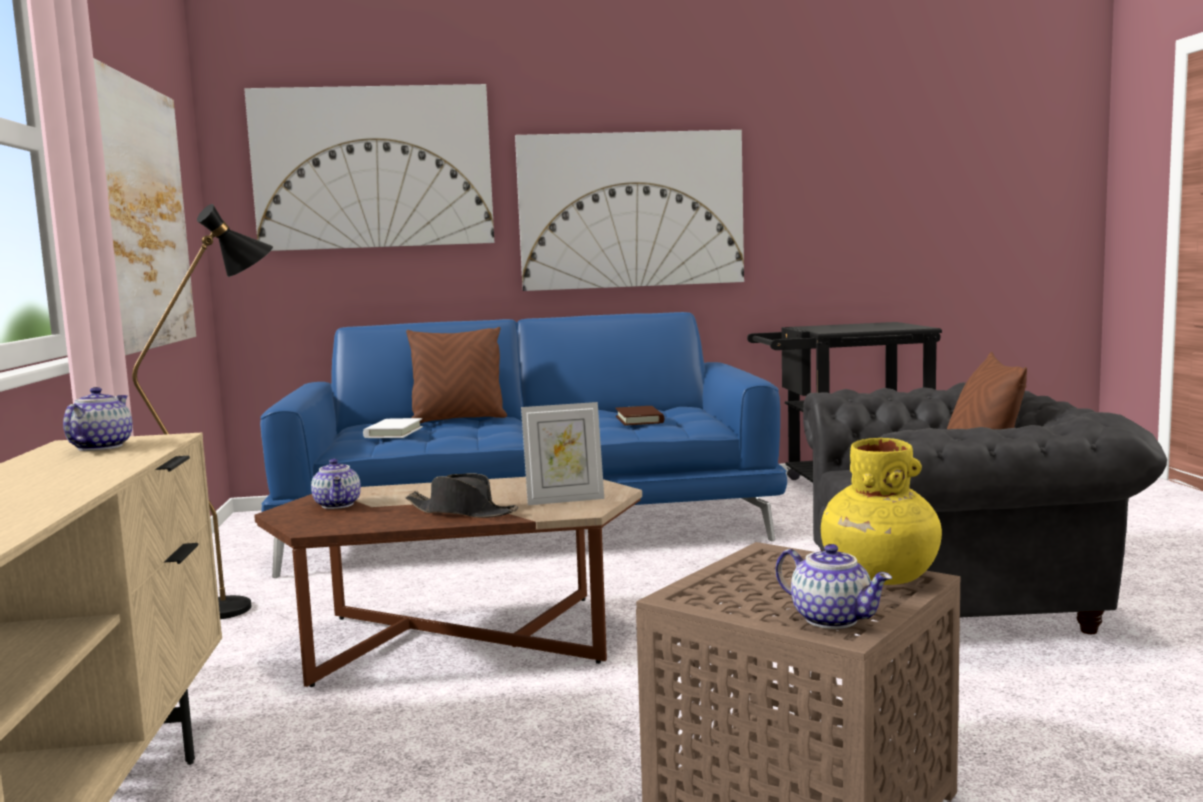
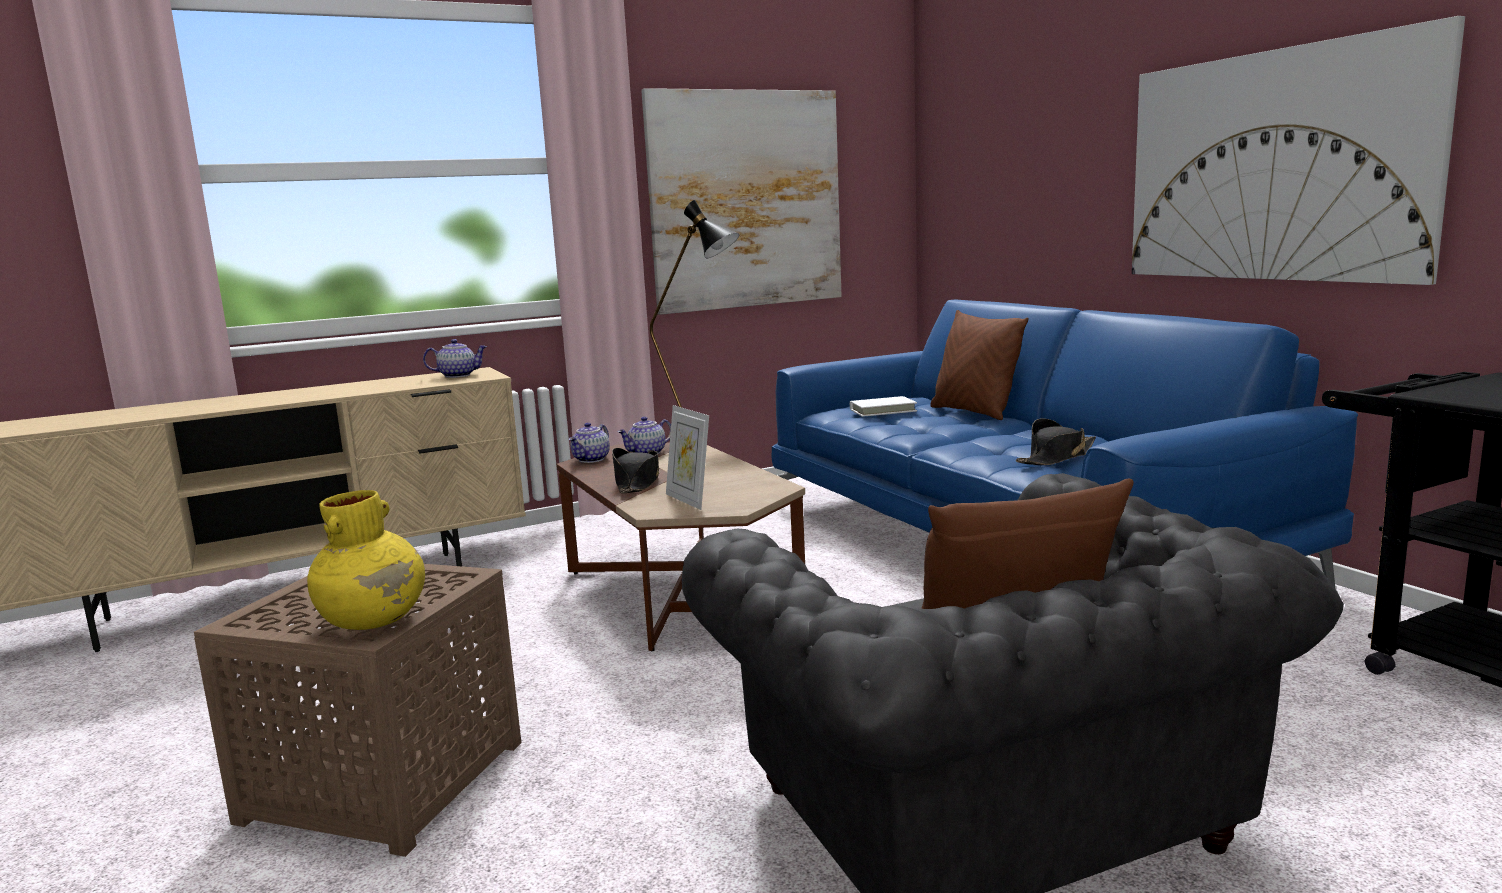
camera: 70 degrees right, 5 degrees up
(373, 168) = (1020, 129): picture -> none
(639, 419) = (1056, 457): brown book -> black hat
(833, 619) = (272, 615): teapot -> teapot (592, 460)

